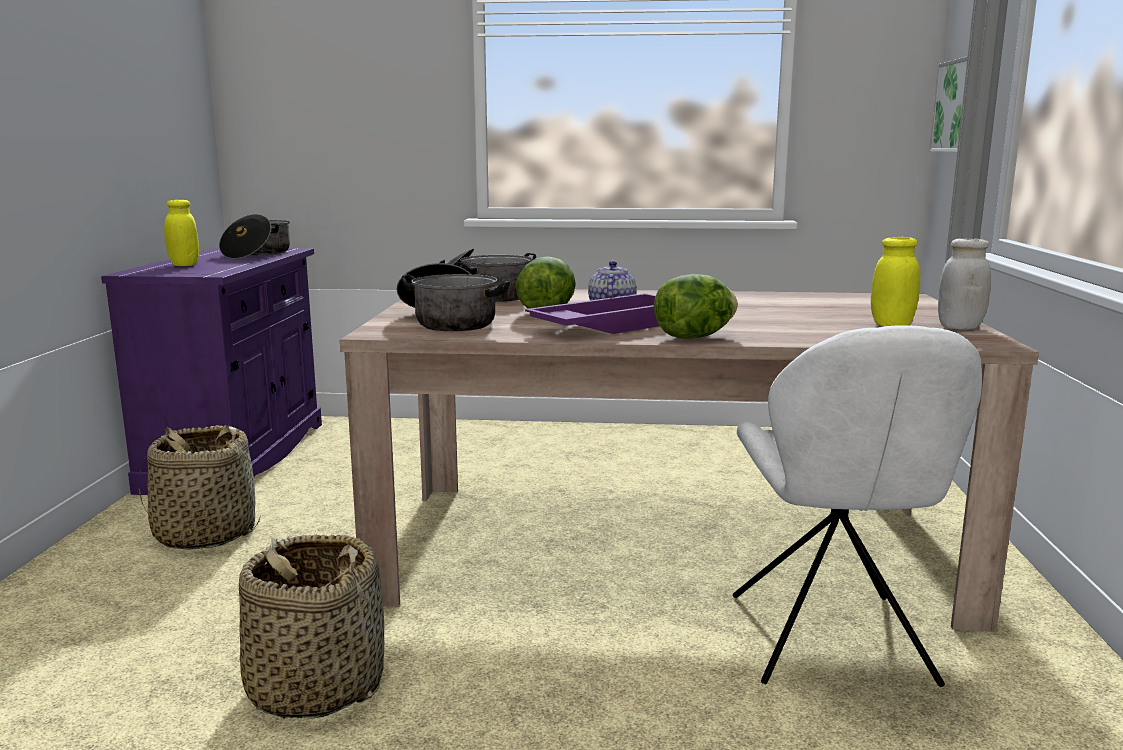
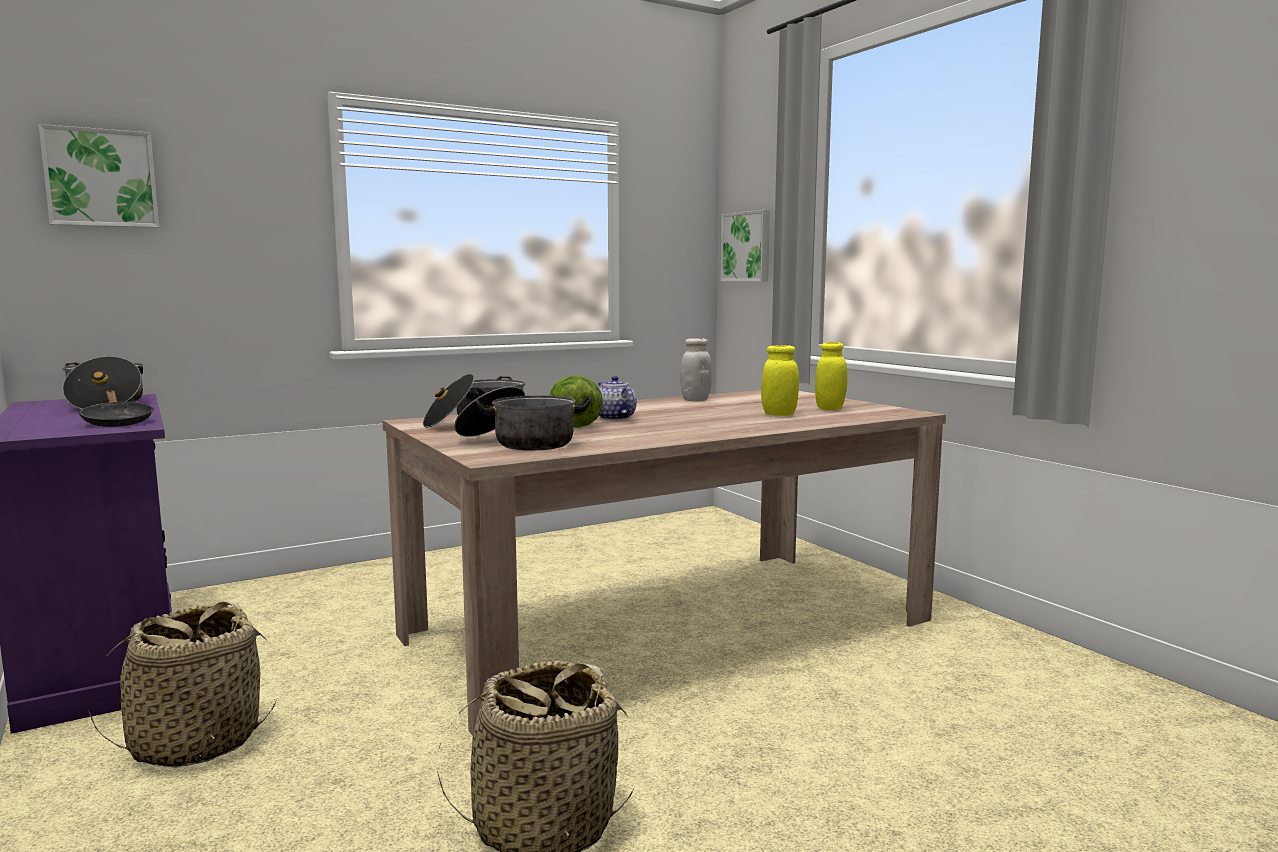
camera: 35 degrees left, 5 degrees down
(184, 265) = (53, 422): yellow jar -> yellow jar (779, 414)
(215, 269) = (117, 422): none -> black frying pan
(287, 63) = (101, 178): none -> picture
(608, 326) = (658, 430): purple tray -> none
(694, 337) = (742, 430): lettuce -> none
(830, 643) = (859, 657): white chair -> none
(959, 327) = (868, 406): white jar -> white jar (695, 400)

